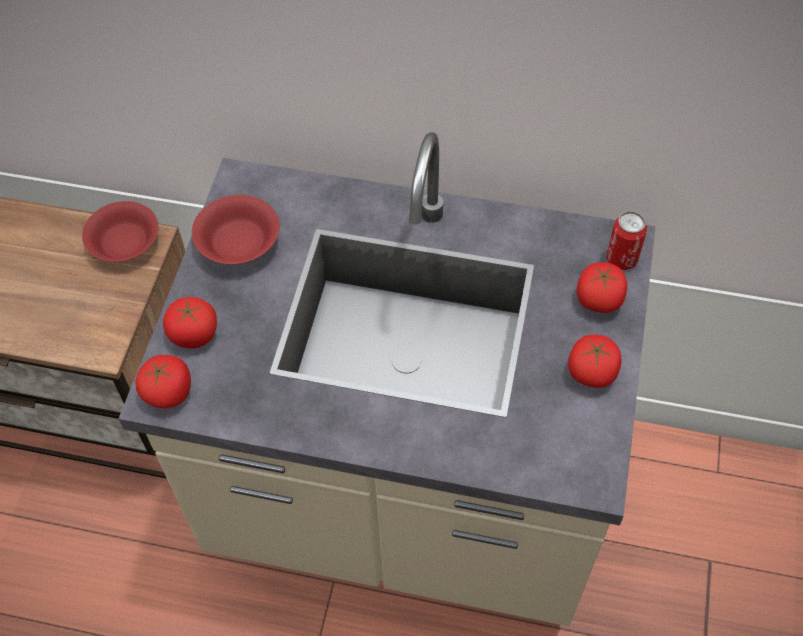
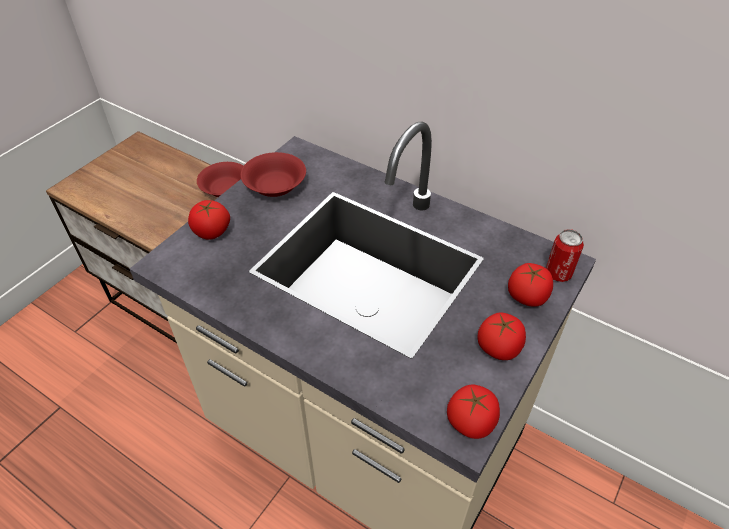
camera: 20 degrees right, 10 degrees down
(168, 392) = (172, 262): tomato -> tomato (471, 421)

